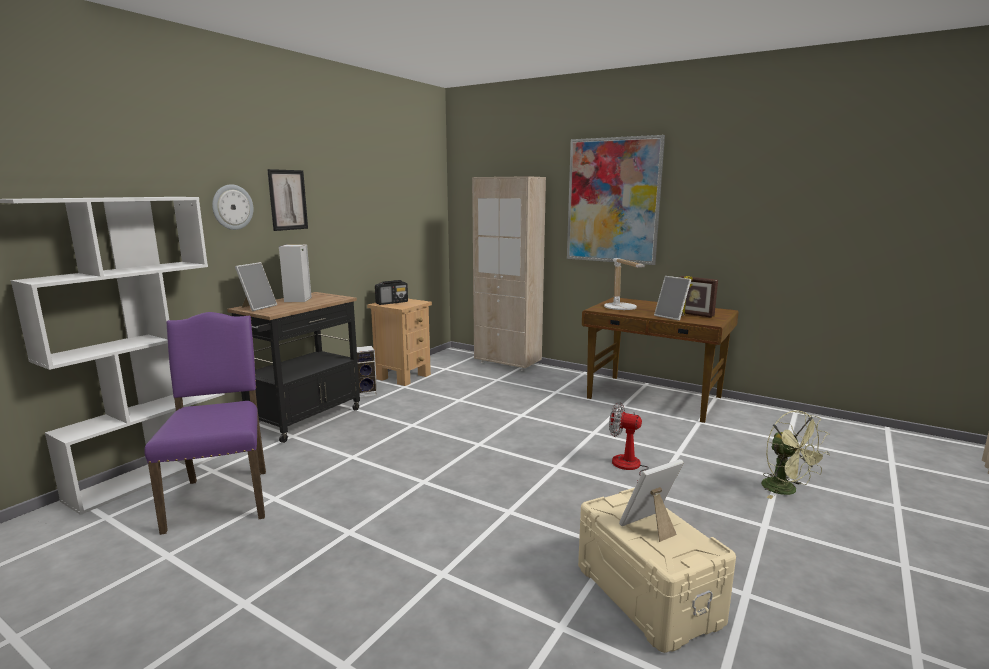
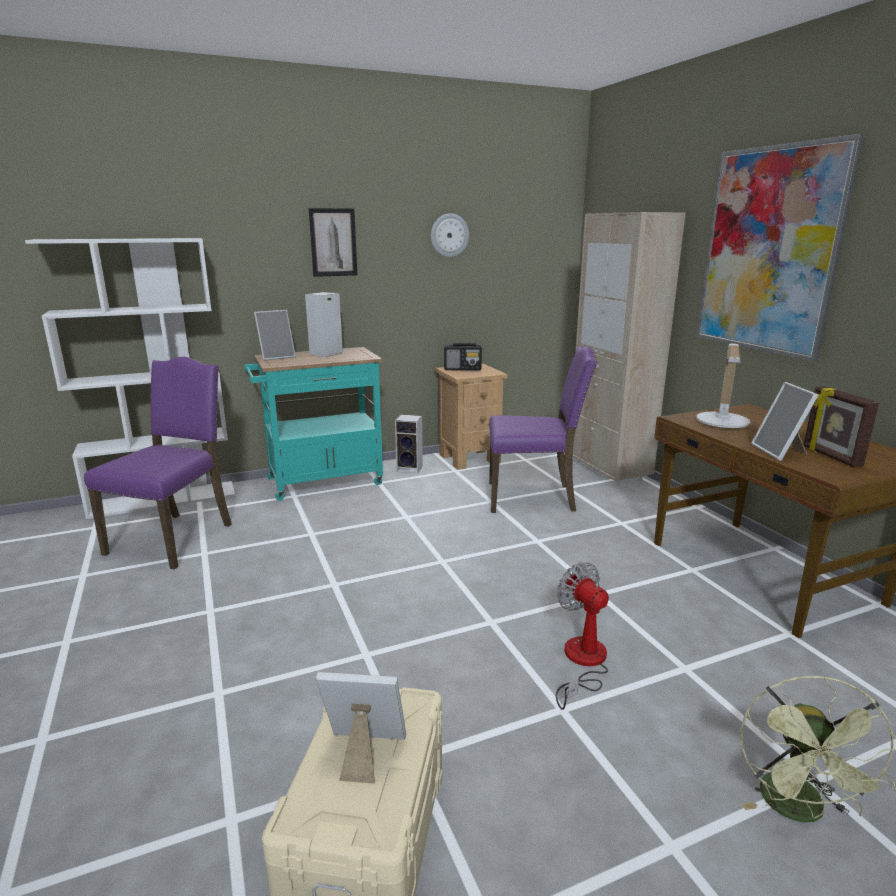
camera: 35 degrees right, 5 degrees up
(232, 207) = (264, 249): wall clock -> wall clock (449, 235)
(302, 420) = (321, 482): black cart -> turquoise cart
(483, 391) = (533, 497): none -> purple chair

